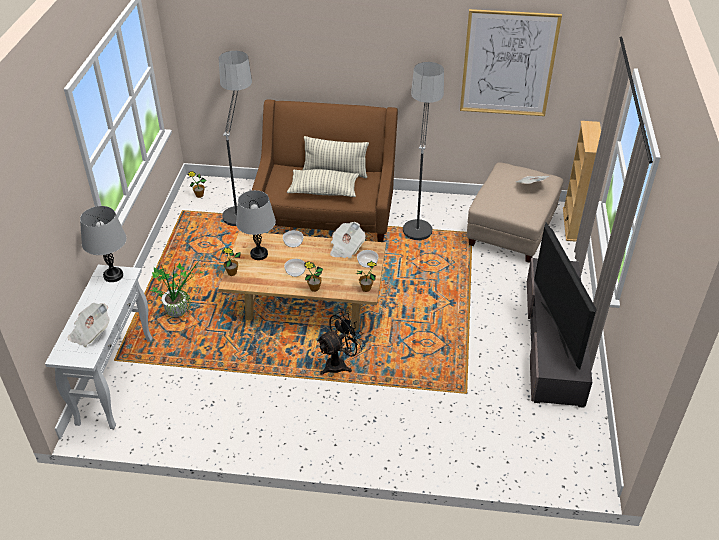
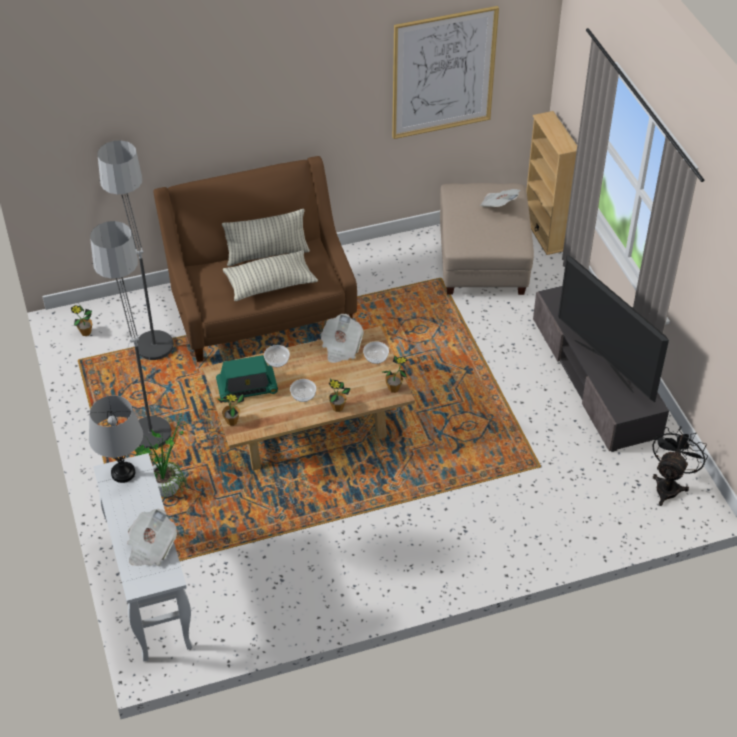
camera: 25 degrees left, 5 degrees up
(259, 254) = (247, 388): grey table lamp -> radio
(340, 364) = (391, 483): black fan -> black fan (669, 485)
(417, 217) = (369, 277): floor lamp -> floor lamp (143, 411)

